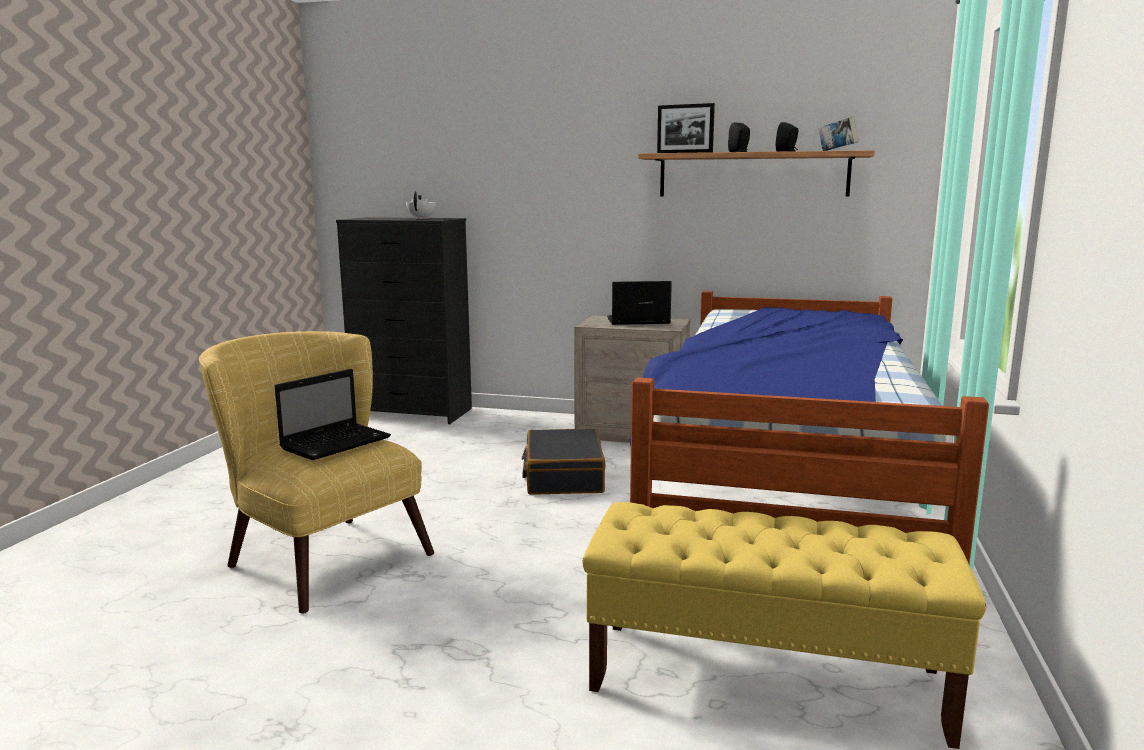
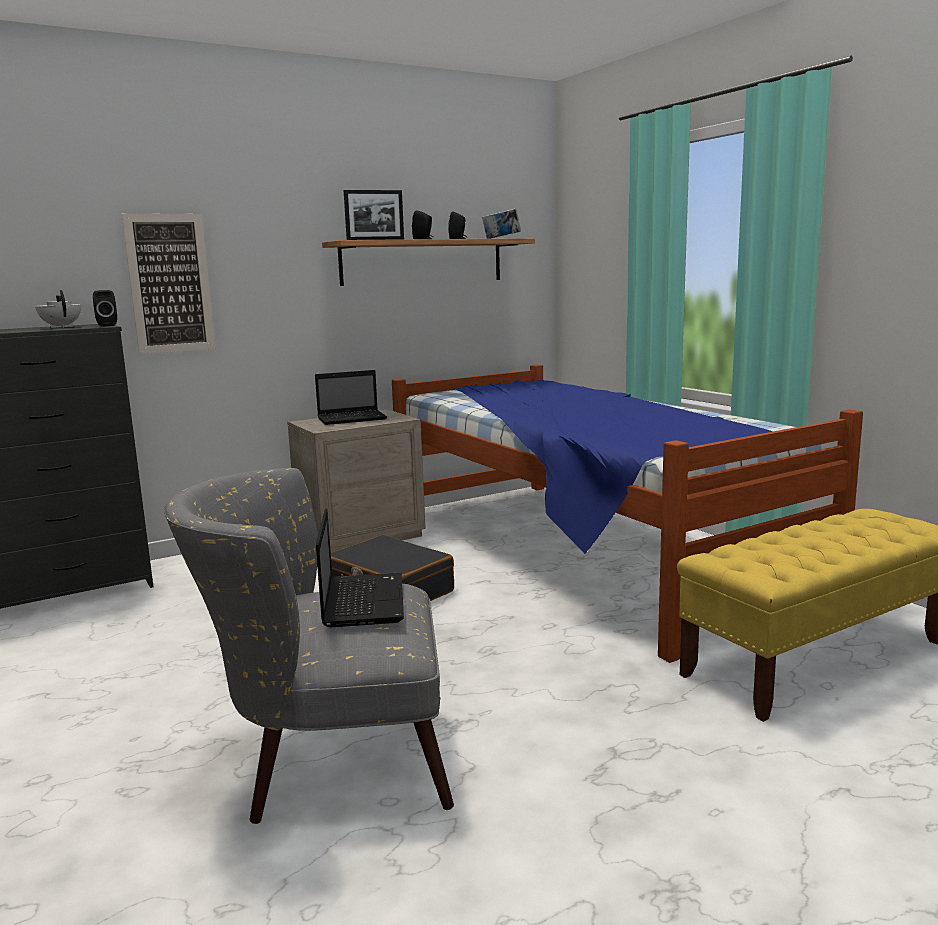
camera: 45 degrees left, 0 degrees up
(319, 555) = (327, 757): yellow armchair -> grey armchair
(442, 219) = (107, 325): none -> black speaker
(514, 189) = (170, 283): none -> picture
(636, 321) = (353, 419): laptop -> laptop turned 150 degrees counterclockwise

